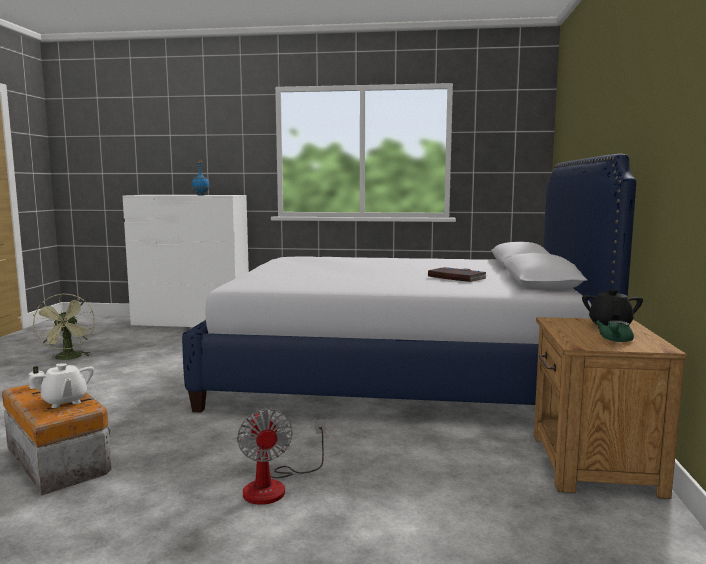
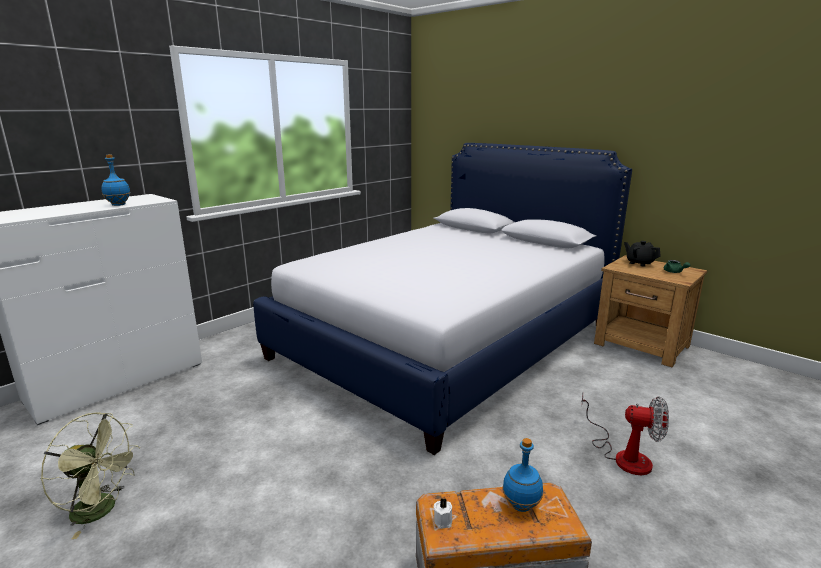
camera: 55 degrees left, 10 degrees up
(64, 401) = (520, 506): white teapot -> blue bottle
(456, 277) = (505, 250): book -> none

